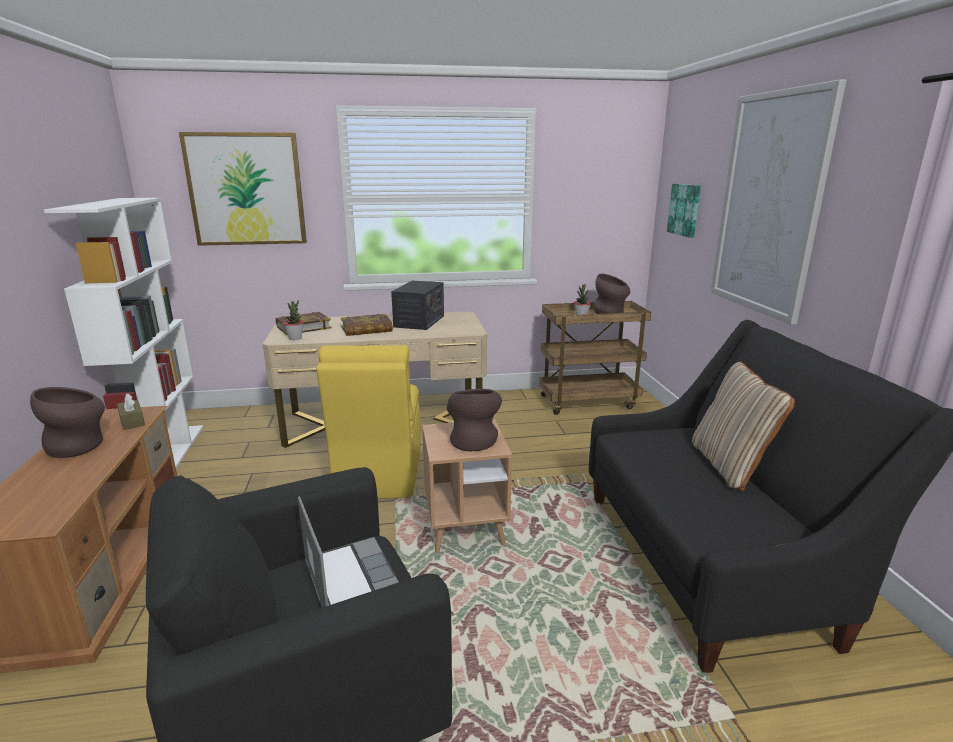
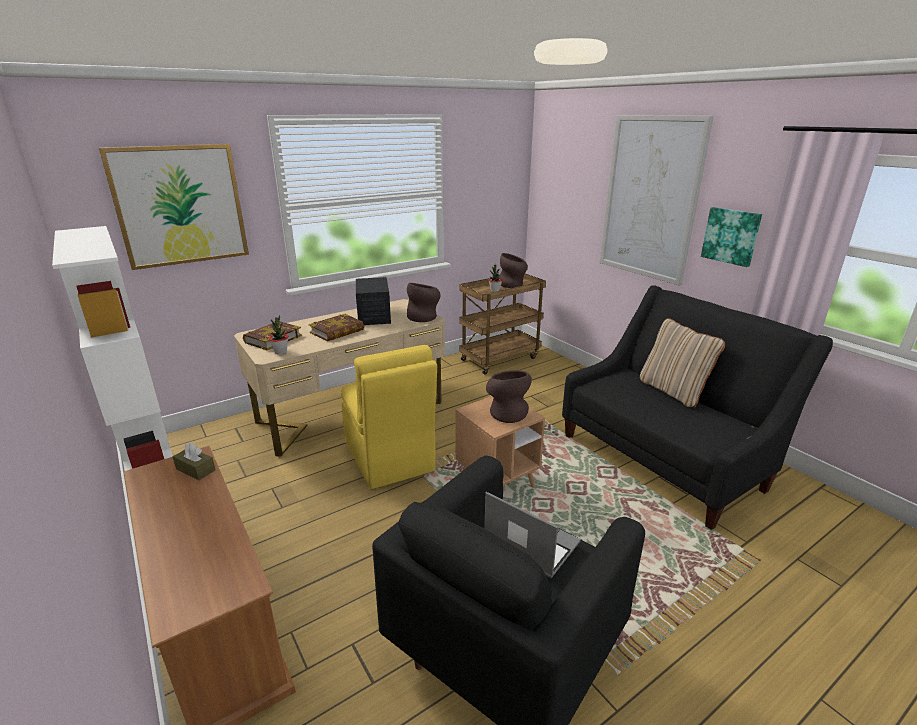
camera: 25 degrees left, 5 degrees up
(80, 447) = (175, 508): brown vase -> brown vase (424, 317)
(685, 209) = (564, 197): picture -> picture (731, 236)

